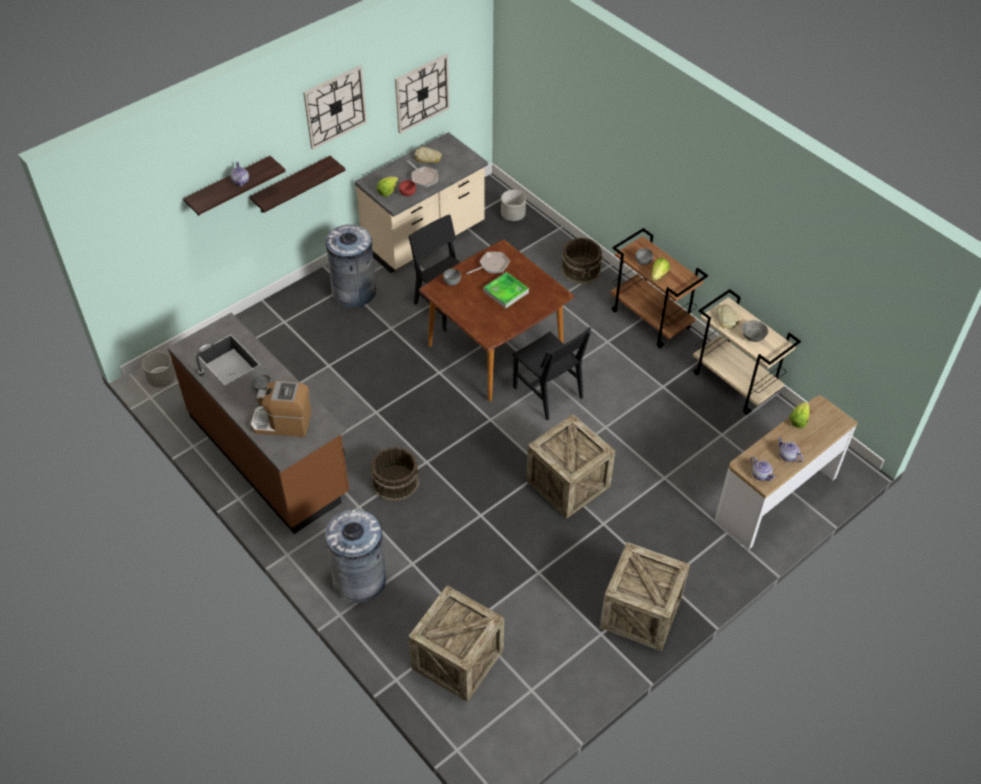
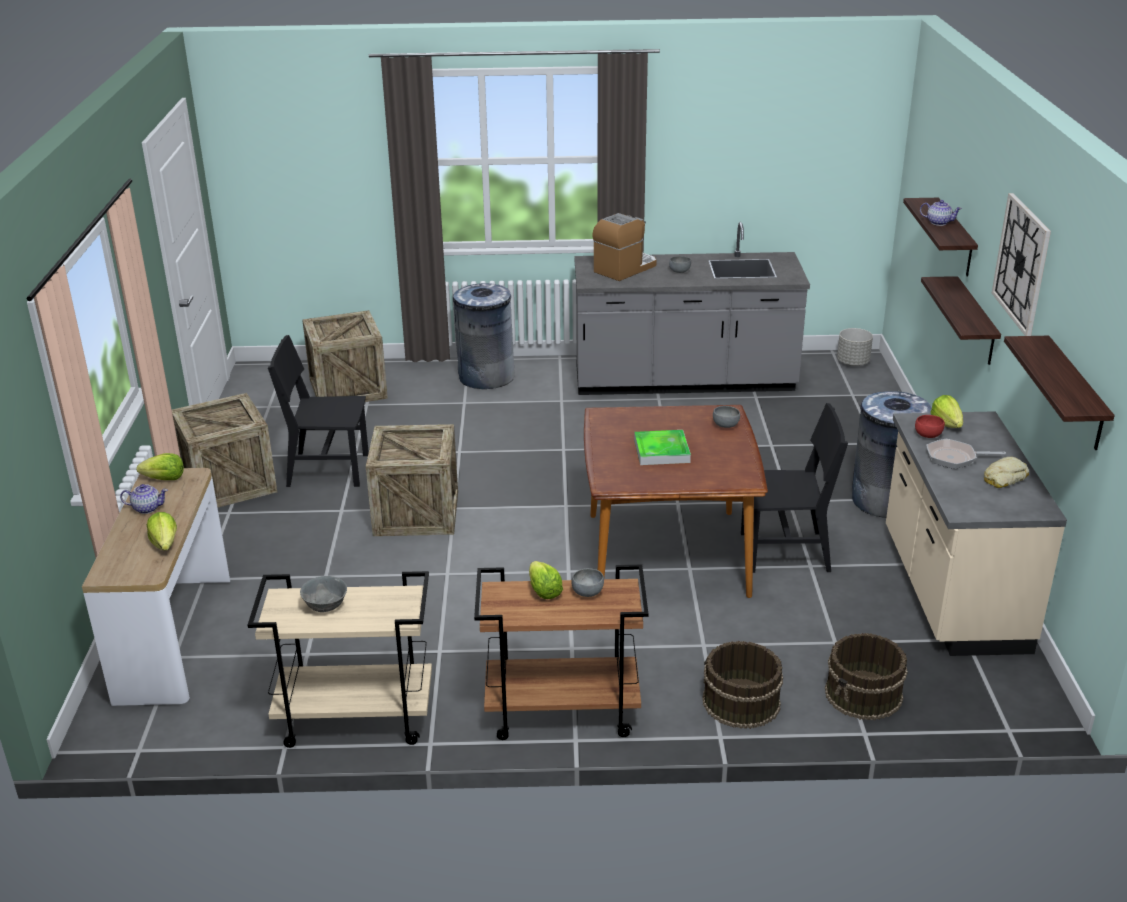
camera: 130 degrees right, 20 degrees down
(269, 454) = (684, 382): brown counter -> grey counter
(395, 481) = (563, 426): brown bucket -> brown bucket (864, 694)
(422, 93) = (1075, 394): wall clock -> shelf
(492, 265) = (722, 461): frying pan -> none
(513, 215) = (940, 699): grey planter -> none
(547, 393) = (551, 559): black chair -> black chair (328, 470)
(726, 319) = (387, 602): bread -> none
(760, 474) = (164, 479): teapot -> lettuce

